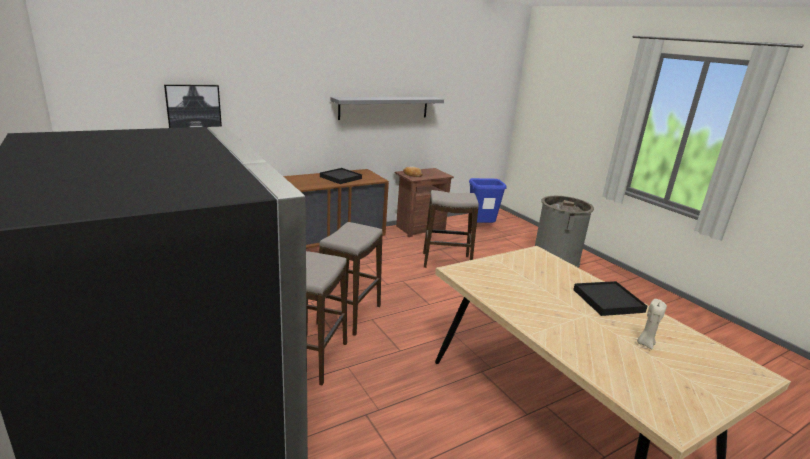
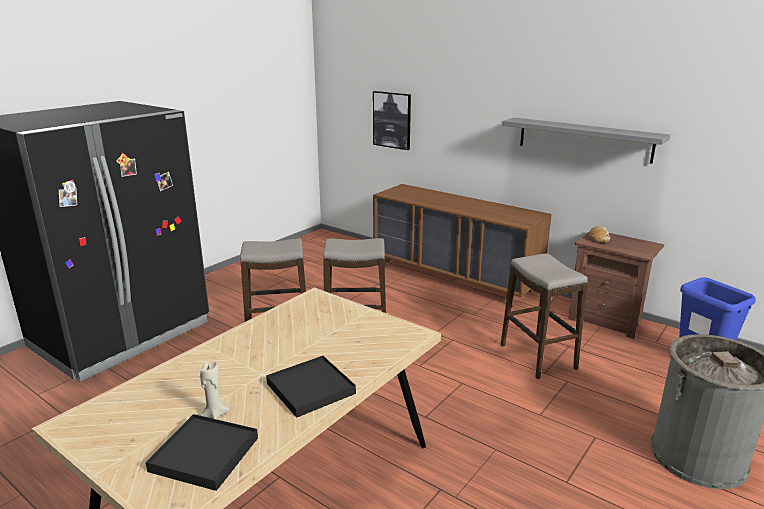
camera: 70 degrees right, 0 degrees up
(340, 178) = (493, 211): black tray -> black tray (204, 454)

